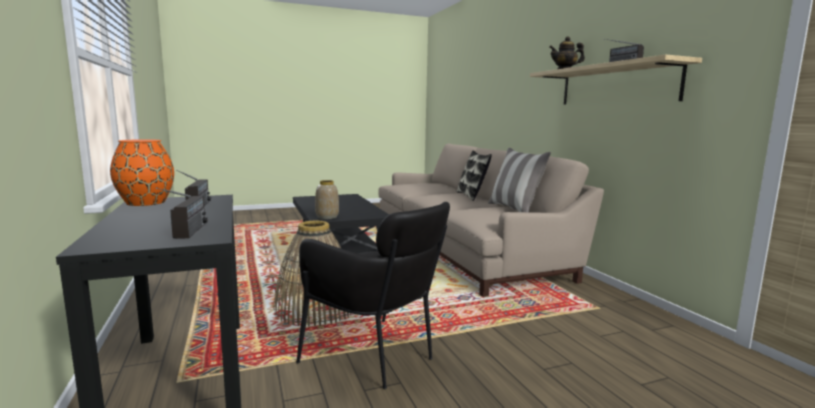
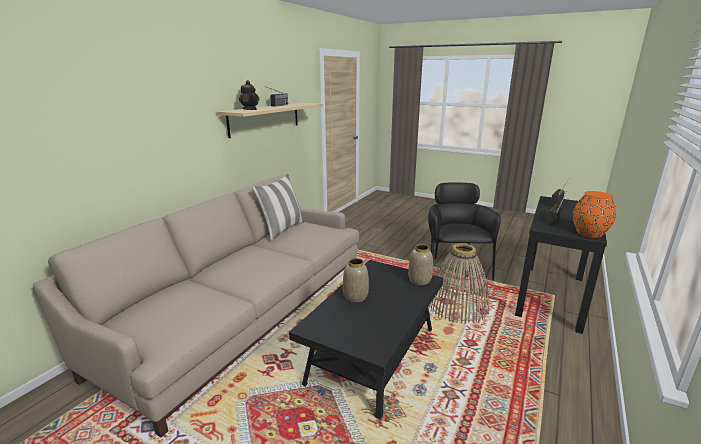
camera: 130 degrees left, 10 degrees up
(353, 204) = (355, 297): none -> vase
(472, 196) = (234, 257): pillow -> none

